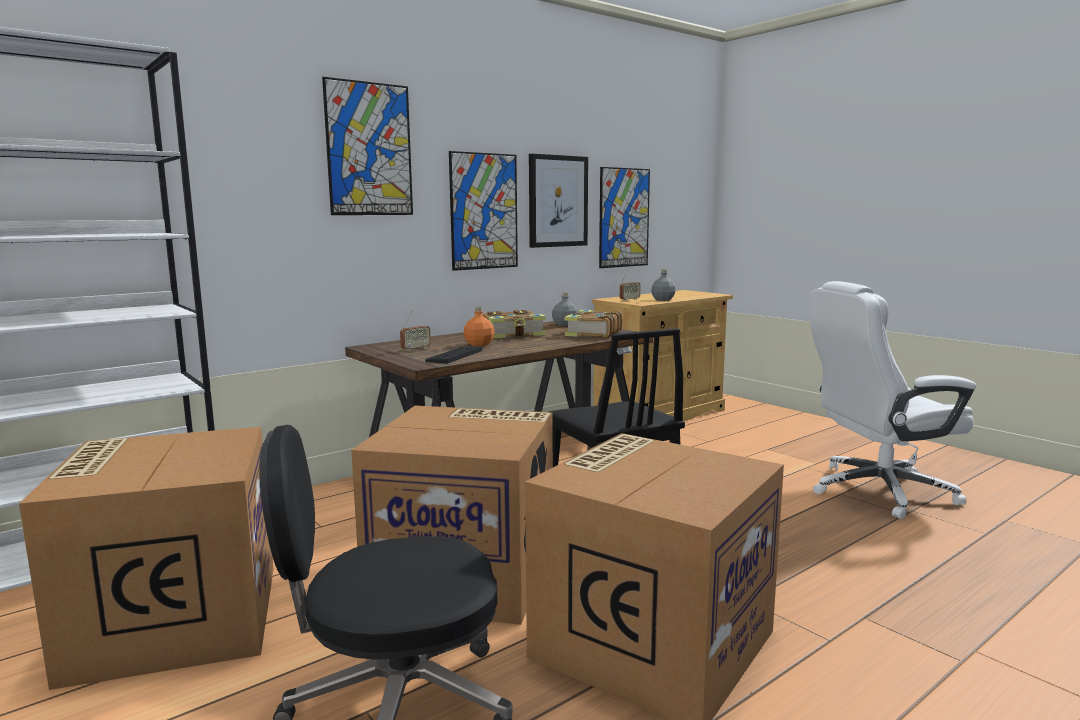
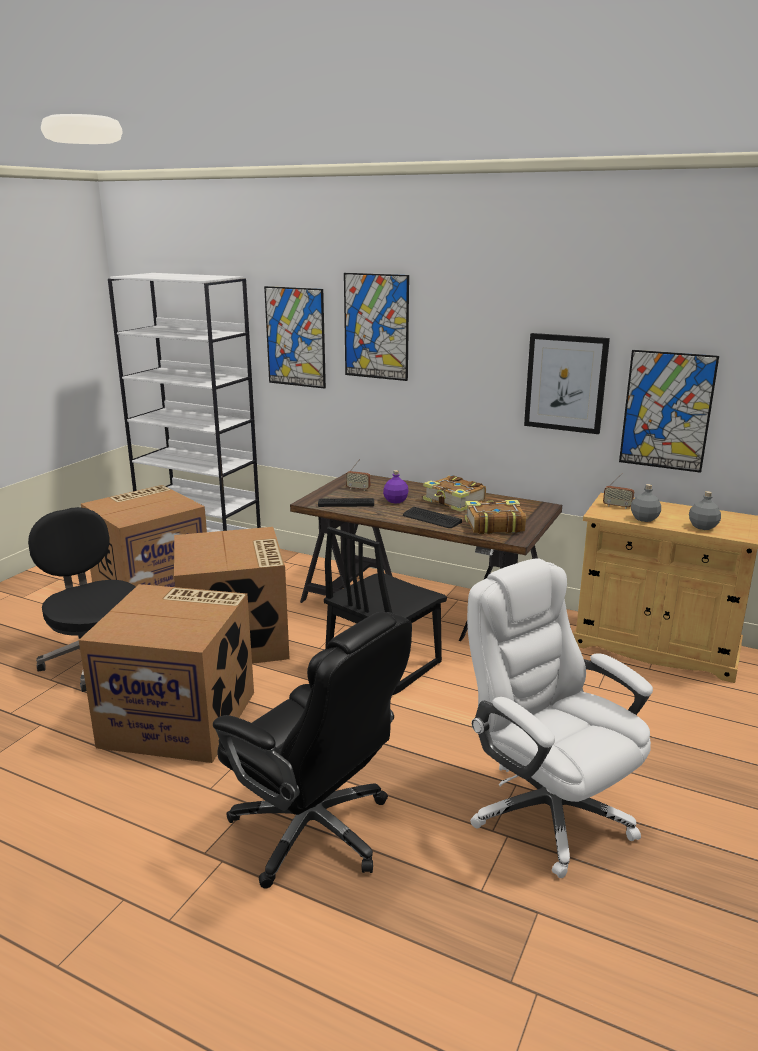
camera: 65 degrees right, 10 degrees up
(478, 344) = (395, 501): orange bottle -> purple bottle
(484, 211) = (476, 384): picture -> picture (295, 337)
(549, 342) = (431, 519): none -> keyboard
(565, 325) = (527, 509): grey bottle -> grey bottle (703, 527)
(912, 588) = (314, 831): none -> black office chair

